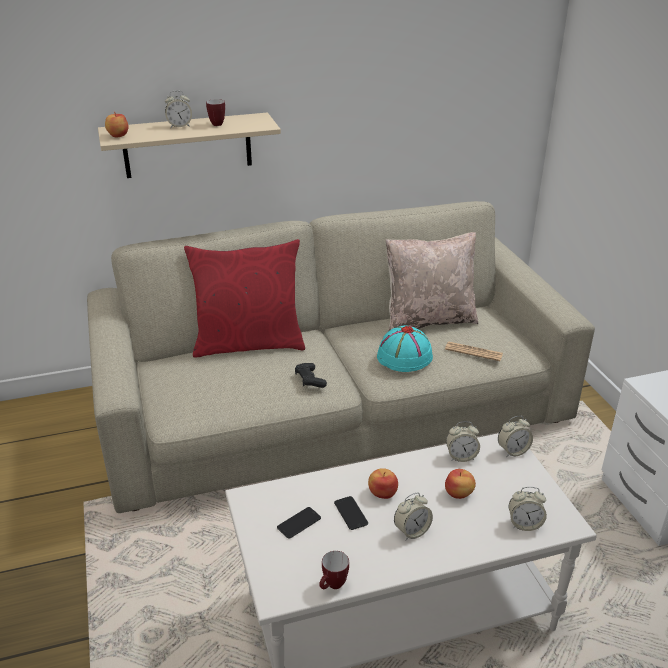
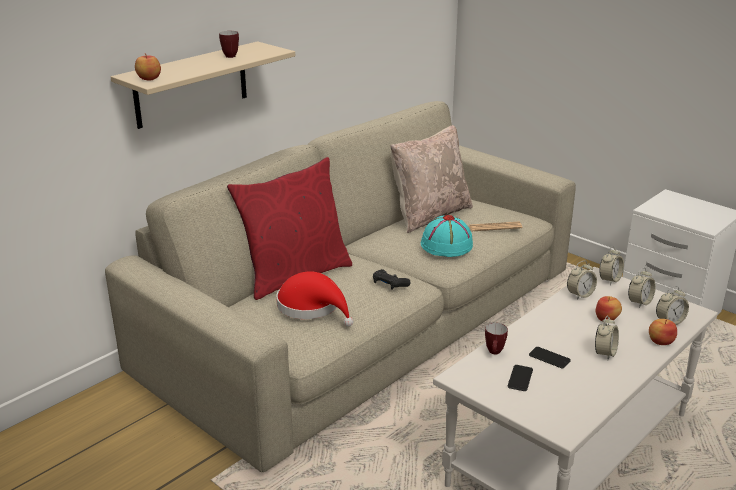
camera: 30 degrees left, 5 degrees down
(179, 126) = (196, 63): alarm clock -> alarm clock (639, 302)
(221, 380) = (312, 307): none -> red hat
(333, 586) = (595, 408): mug -> mug (494, 353)
(382, 492) = (554, 336): apple -> apple (660, 341)

